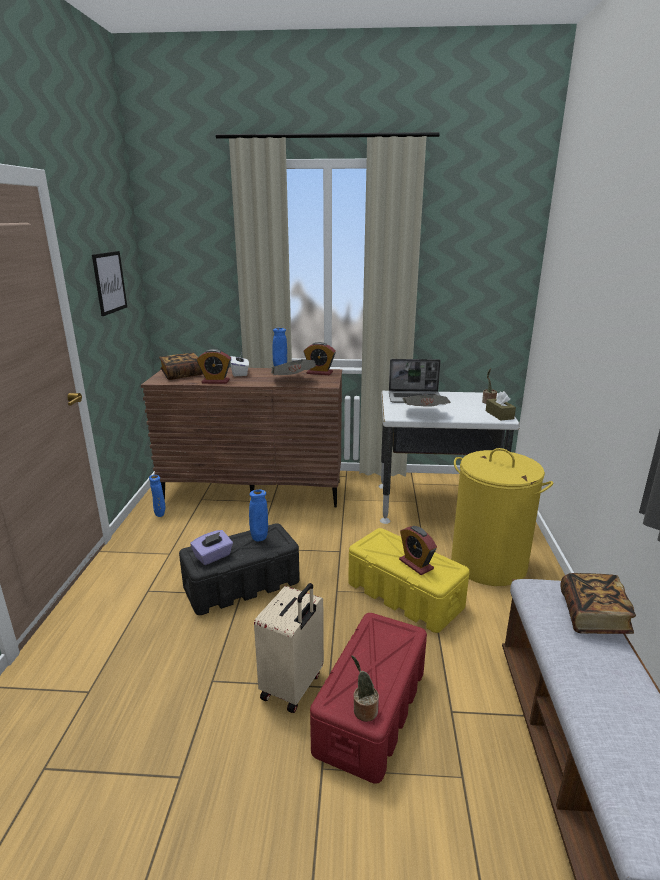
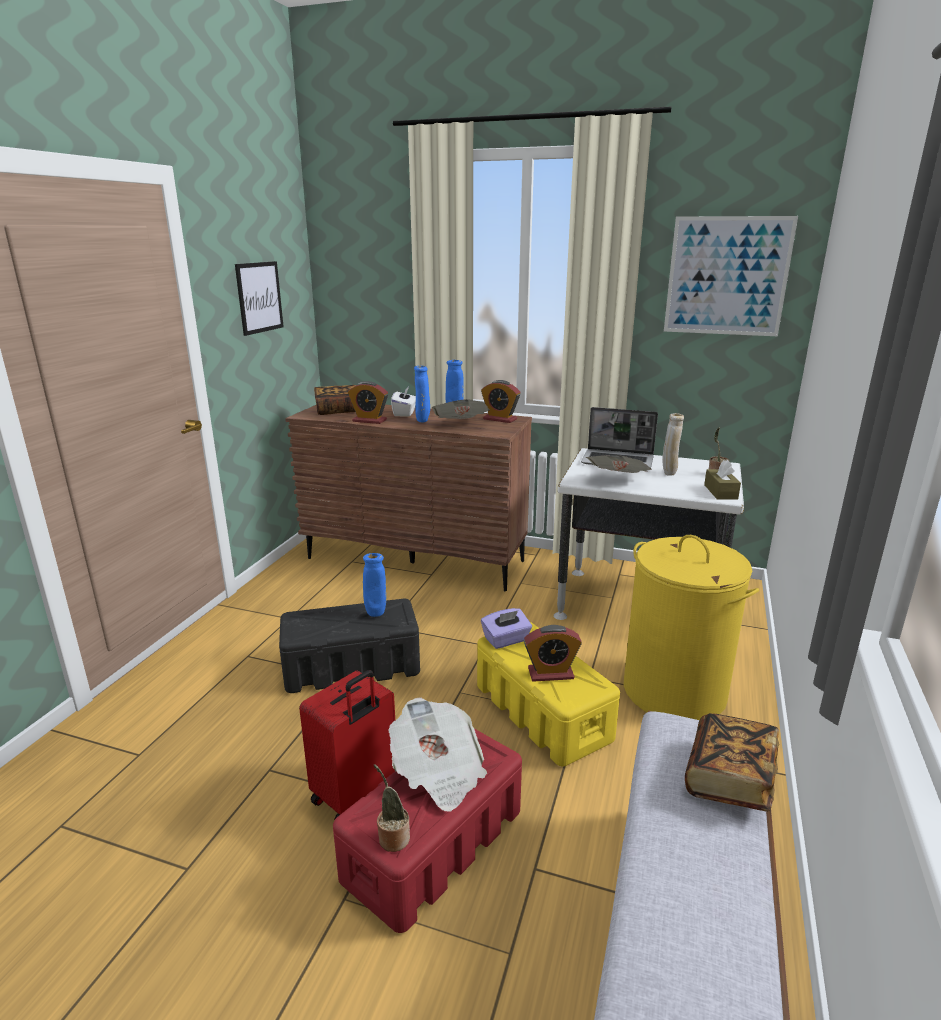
camera: 15 degrees right, 0 degrees up
(160, 515) = (299, 573): blue vase -> blue vase (423, 421)
(213, 556) = (314, 626): purple tissue box -> purple tissue box (506, 640)
(293, 686) = (355, 795): beige suitcase -> red suitcase
(372, 654) = (438, 773): none -> newspaper
(416, 564) = (550, 673): alarm clock -> alarm clock turned 75 degrees counterclockwise
(456, 404) = (668, 474): none -> beige vase
(479, 257) = (727, 276): none -> picture

